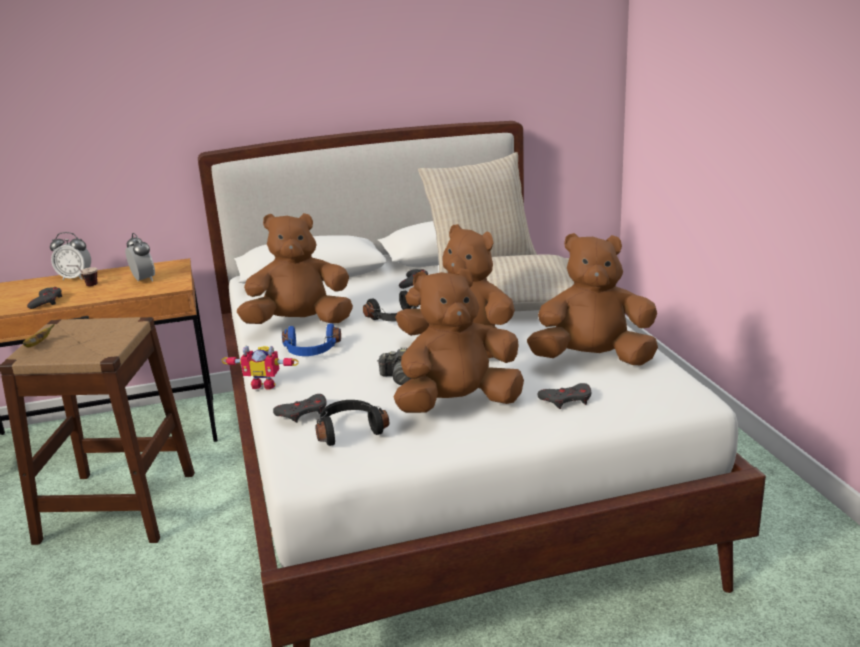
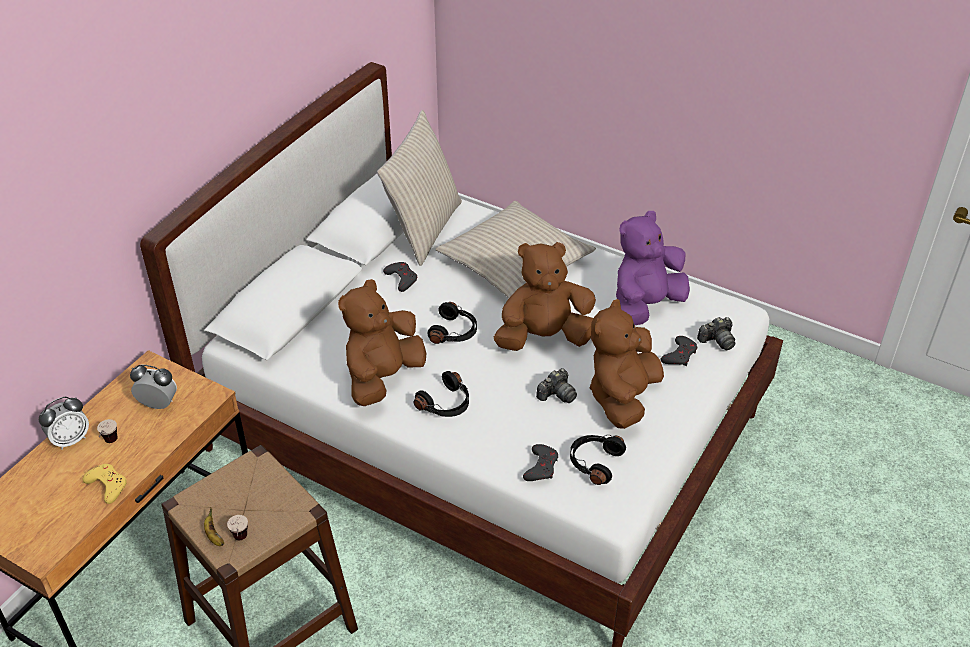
camera: 45 degrees left, 20 degrees up
(43, 353) = (241, 542): none -> cup
(46, 301) = (107, 485): grey game controller -> yellow game controller
(264, 384) = (464, 457): toy robot -> none
(311, 352) = (446, 404): blue headphones -> black headphones
(593, 359) = (645, 306): brown plush toy -> purple plush toy
(627, 406) = (717, 340): none -> camera

